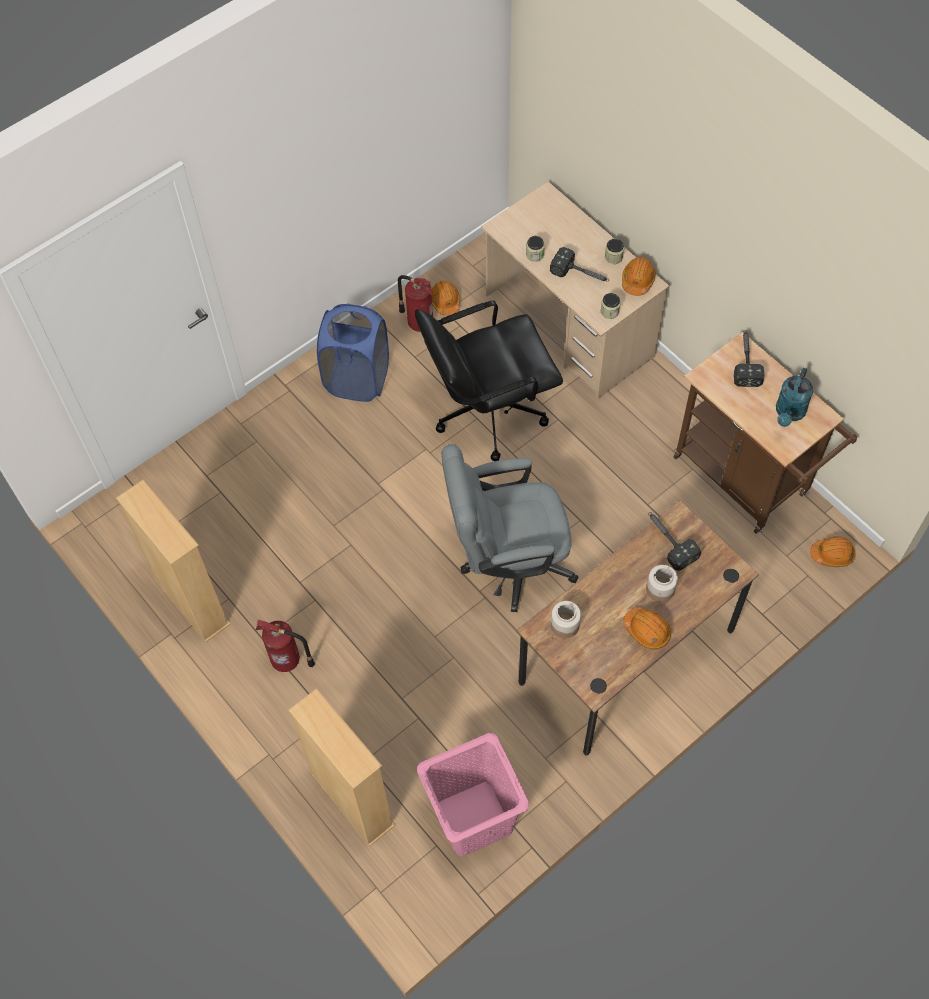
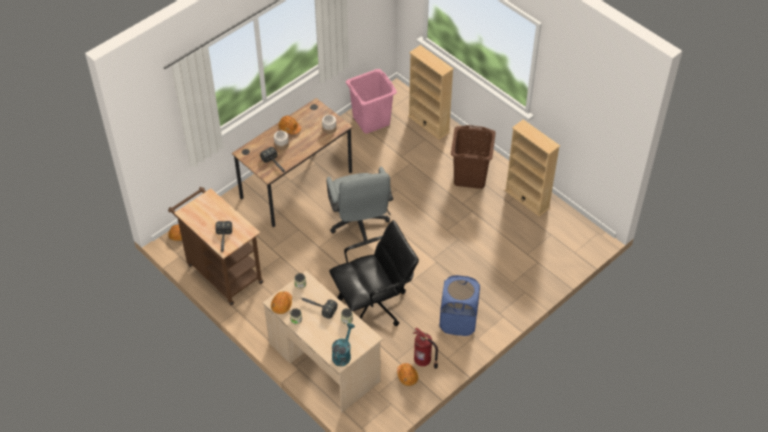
camera: 175 degrees right, 10 degrees down
(288, 661) = (470, 176): fire extinguisher -> brown laundry basket
(507, 562) = (359, 224): grey office chair -> grey office chair turned 90 degrees clockwise
(789, 413) = (203, 214): turquoise watering can -> turquoise watering can (342, 354)

